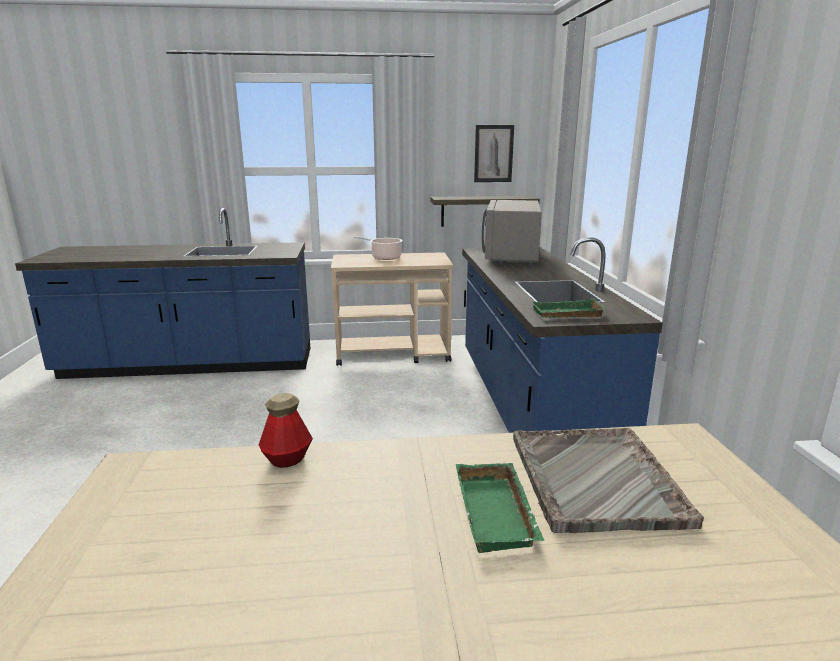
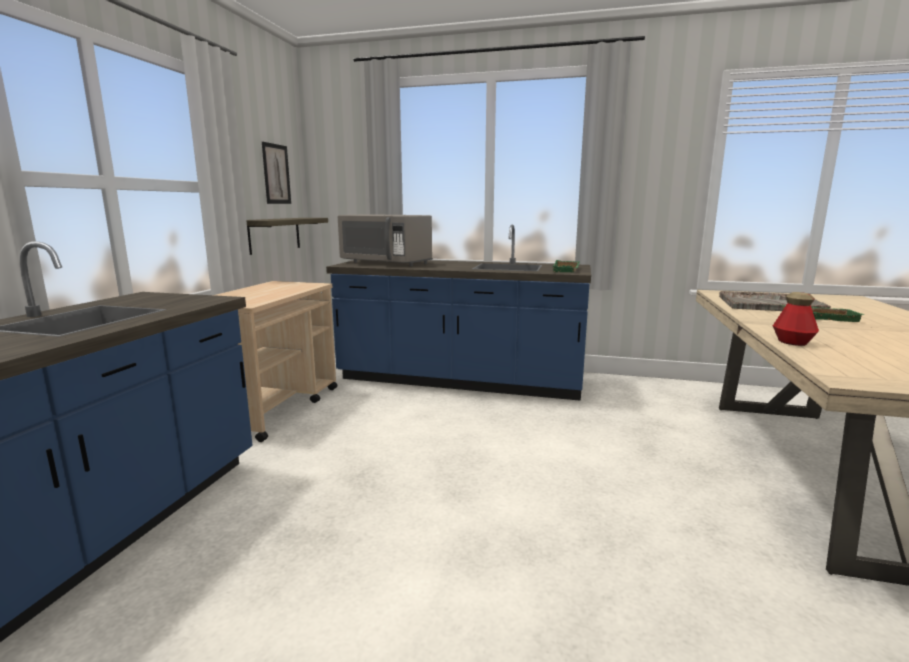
camera: 70 degrees left, 5 degrees down
(384, 257) = (249, 293): cooking pot -> none

